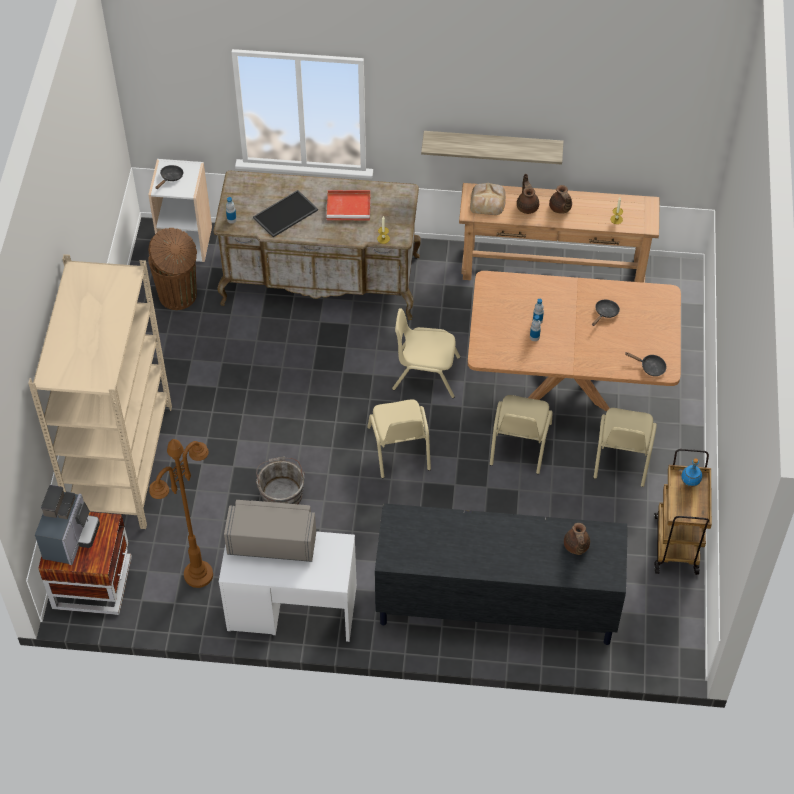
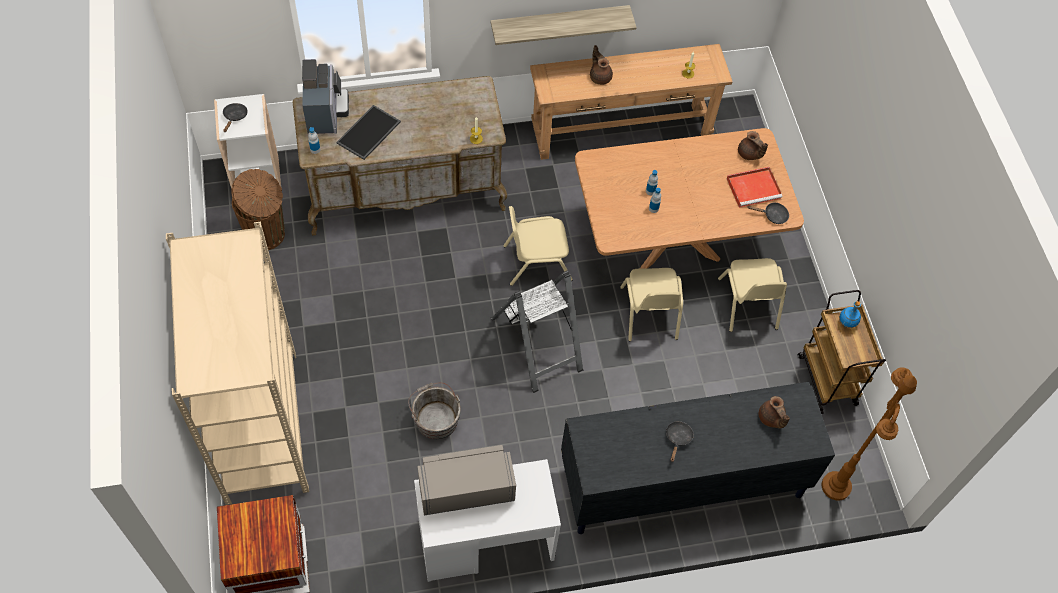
camera: 20 degrees left, 5 degrees up
(70, 539) = (246, 536): coffee machine -> coffee machine (326, 113)
(198, 575) = (379, 528): brown floor lamp -> brown floor lamp (836, 487)
(349, 206) = (431, 112): red tray -> red tray (754, 188)
(399, 448) = (536, 345): beige chair -> grey step ladder
(488, 201) = (561, 79): bread -> none
(560, 208) = (632, 73): brown teapot -> brown teapot (749, 154)
(605, 313) = (711, 170): black frying pan -> black frying pan (678, 438)

